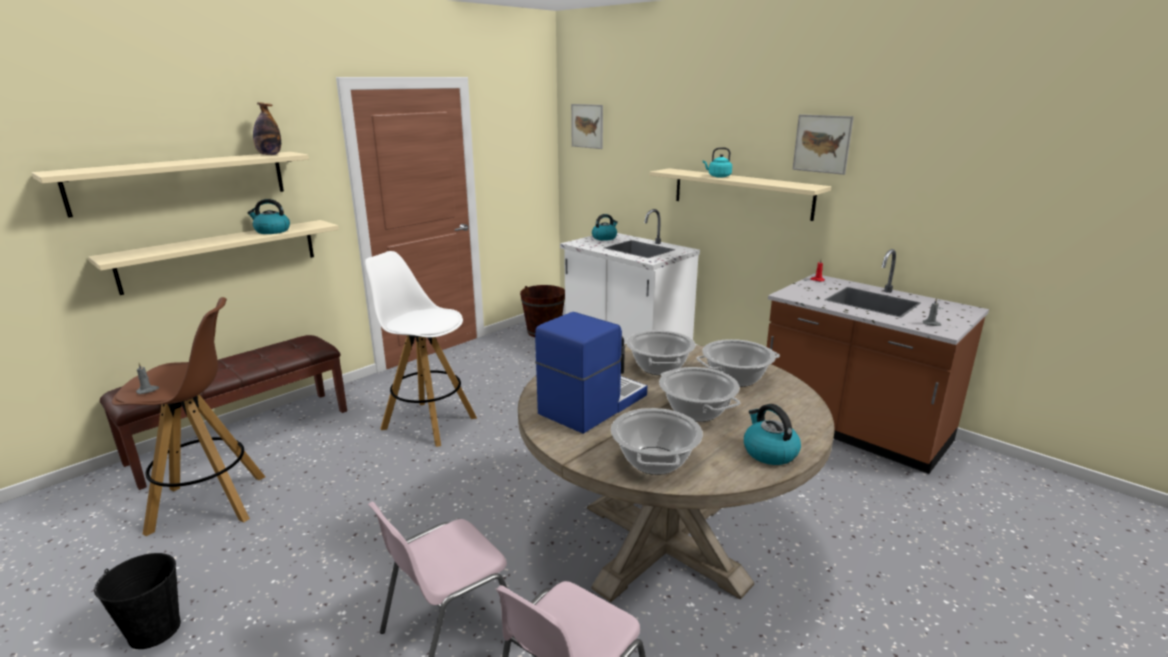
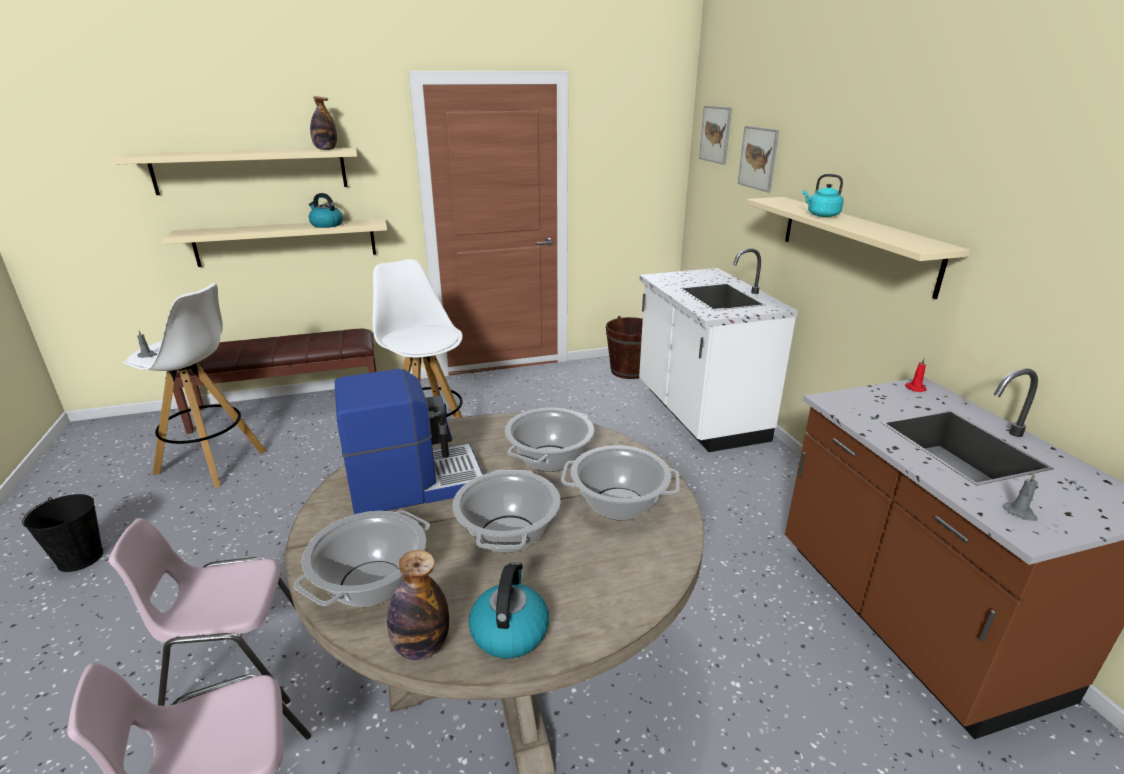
camera: 30 degrees right, 5 degrees up
(210, 503) = (212, 462): brown stool -> white stool
(604, 238) = (699, 275): kettle -> none
(734, 476) = (421, 646): none -> bottle
(822, 144) = (968, 180): picture -> picture (758, 158)

